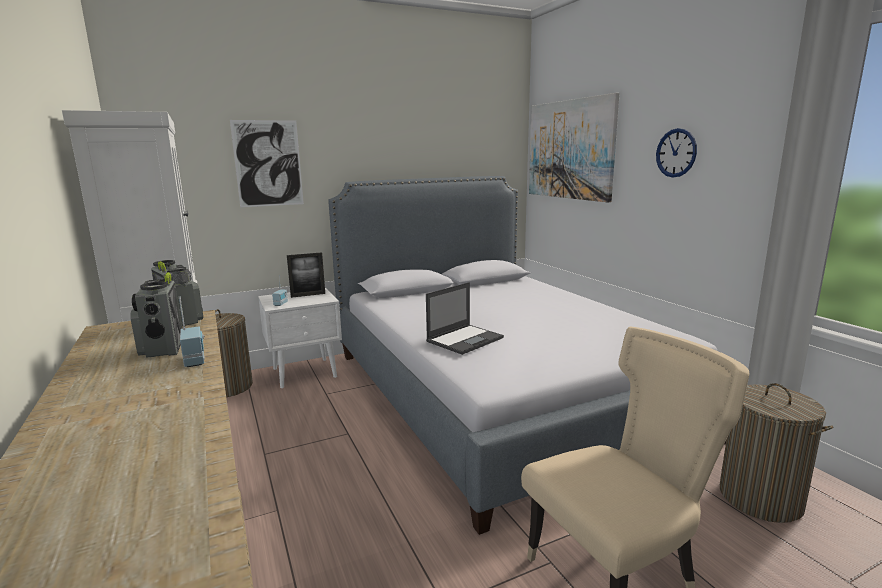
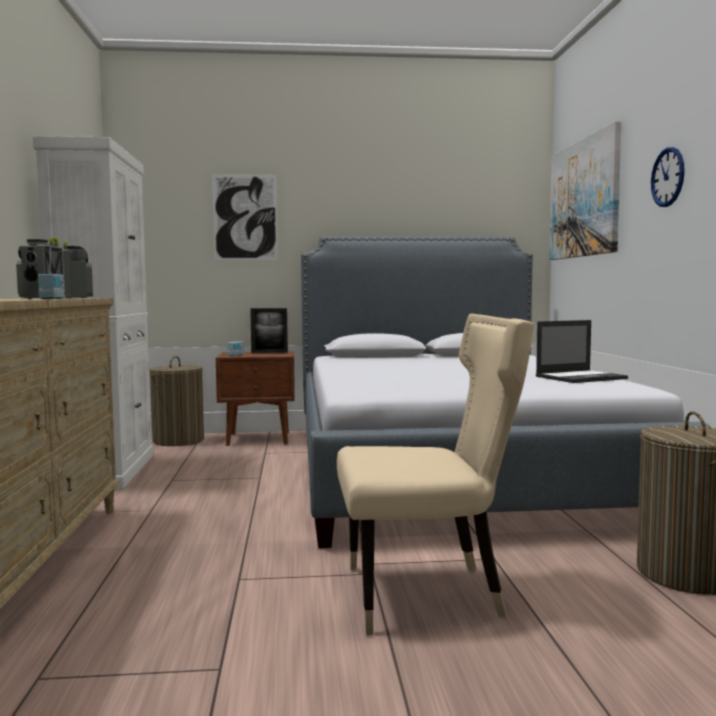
camera: 20 degrees right, 10 degrees down
(305, 372) = (259, 439): white nightstand -> brown nightstand
(465, 339) = (377, 374): laptop -> laptop (581, 377)

